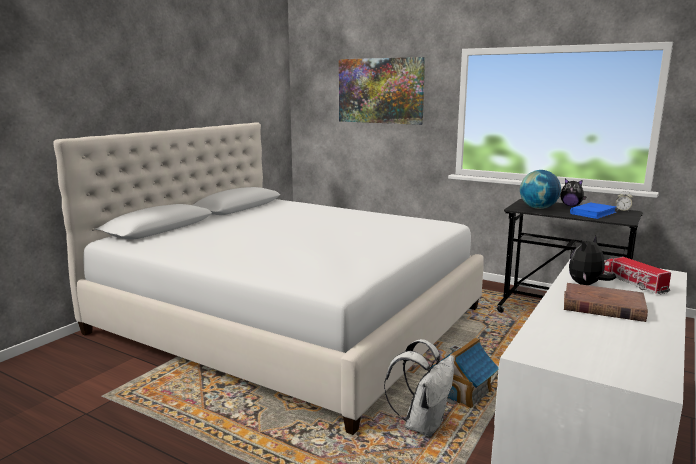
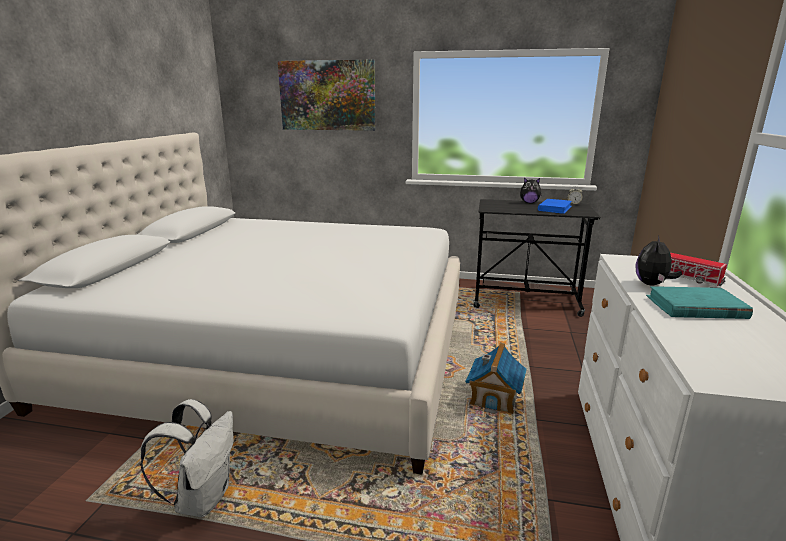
camera: 20 degrees left, 5 degrees up
(422, 424) = (480, 443): white backpack -> white backpack (203, 497)
(538, 208) = (506, 207): globe -> none
(602, 306) = (695, 307): brown book -> turquoise book

